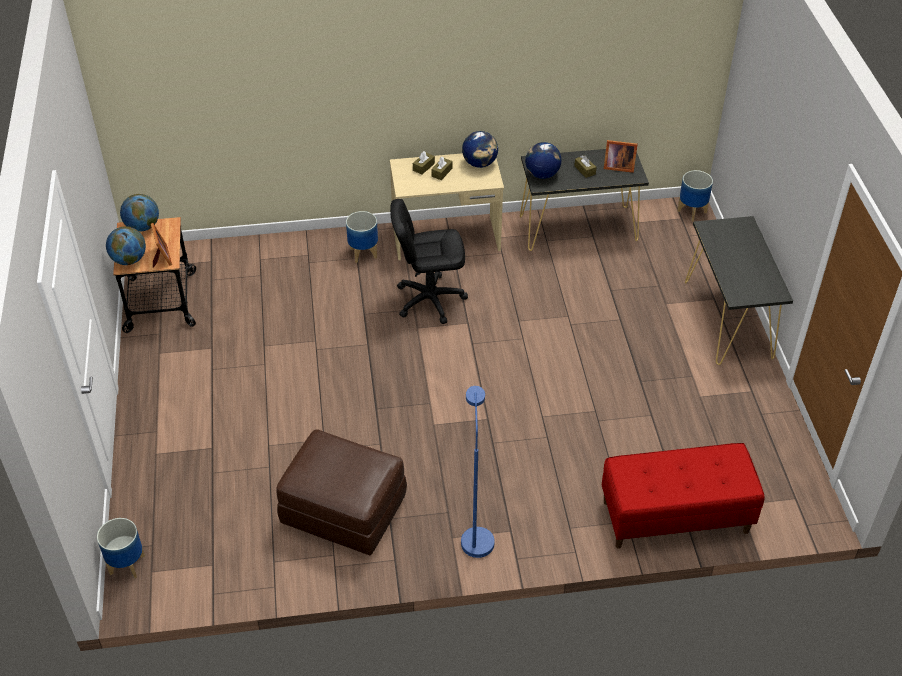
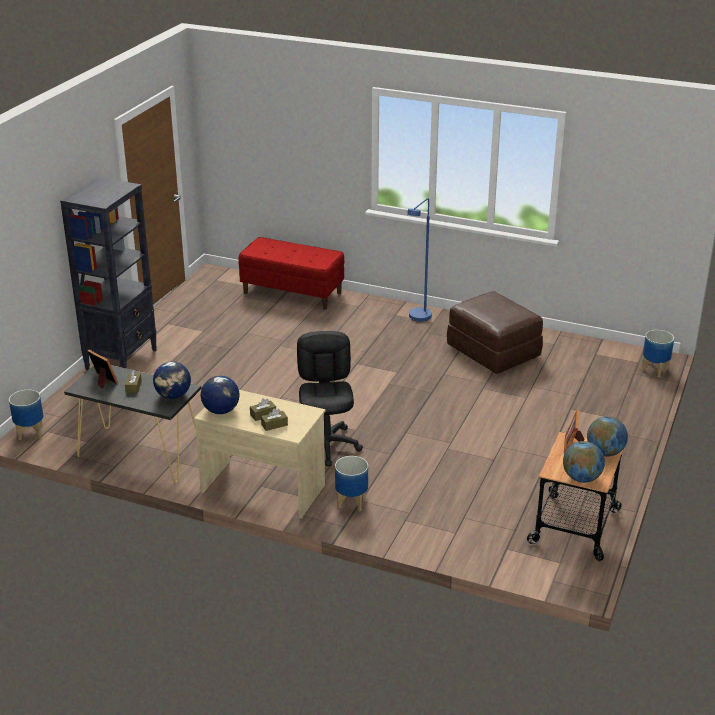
camera: 150 degrees left, 15 degrees down
(430, 299) = (326, 445): black office chair -> black office chair turned 120 degrees counterclockwise
(728, 320) = (122, 359): black console table -> black bookcase

